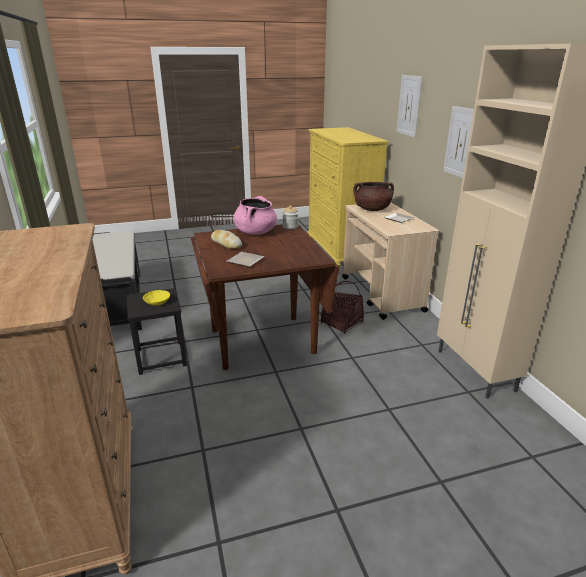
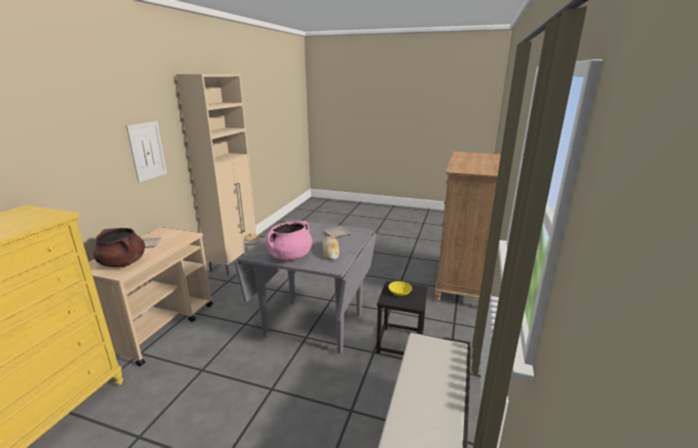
camera: 145 degrees left, 5 degrees down
(262, 342) = (314, 324): brown dining table -> grey dining table
(342, 323) = (240, 314): basket -> none
(409, 105) = (48, 145): picture -> none

